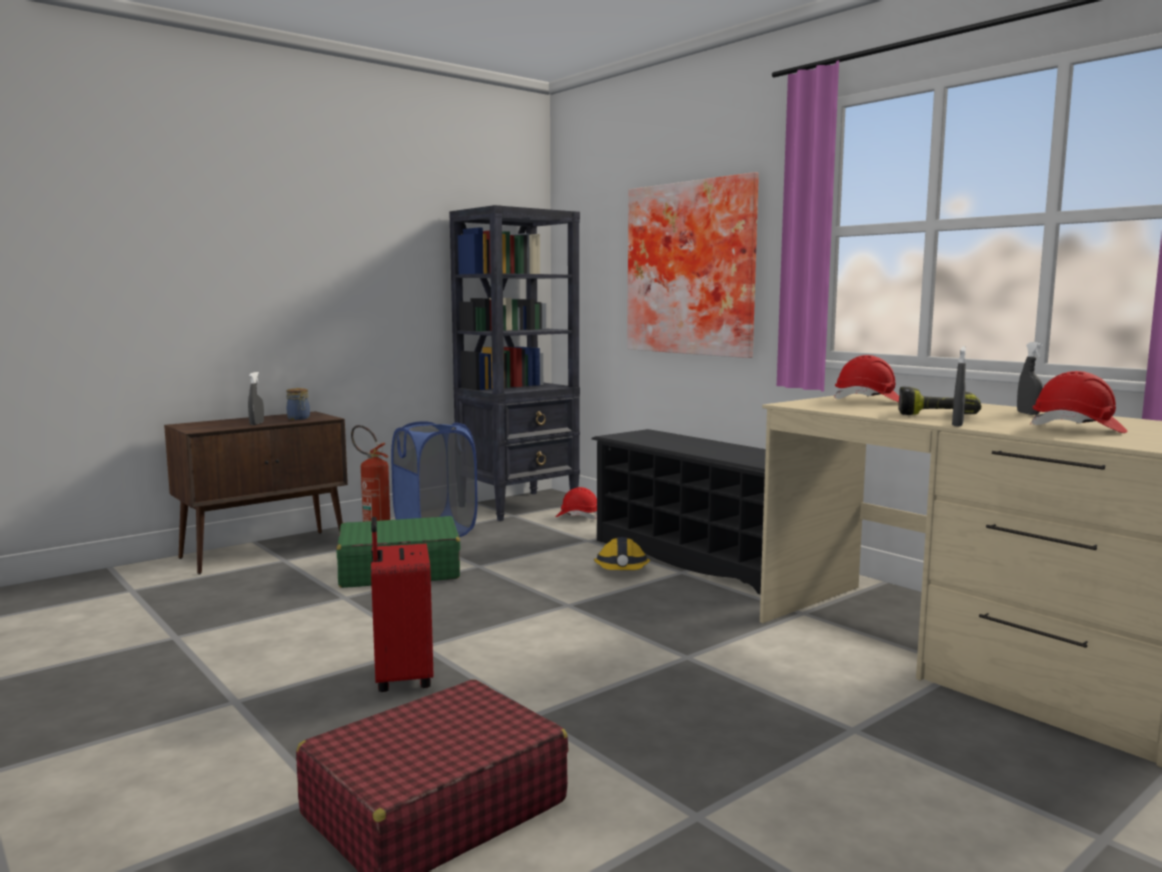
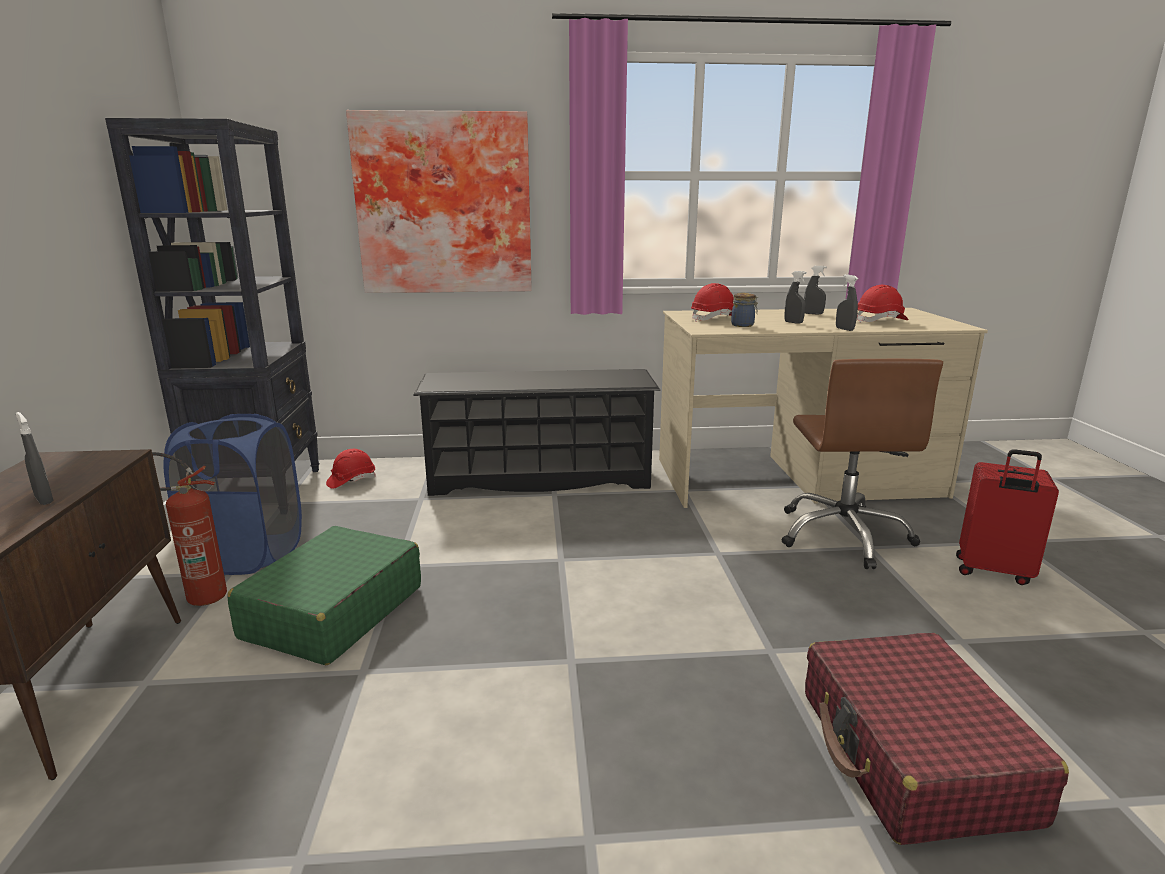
camera: 55 degrees left, 10 degrees up
(299, 419) = (78, 470): jar -> jar (743, 325)
(401, 678) = (635, 696): red suitcase -> red suitcase (992, 572)
(622, 570) = (514, 511): hard hat -> none
(856, 709) = (844, 535): none -> brown office chair
(937, 413) = (793, 322): power drill -> grey spray bottle

